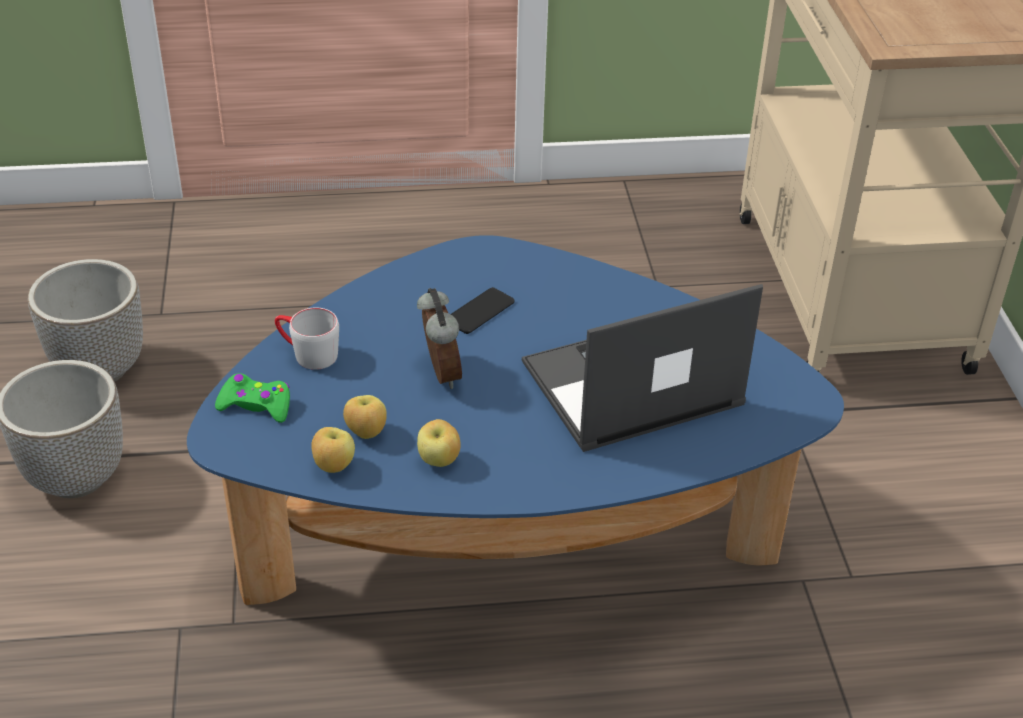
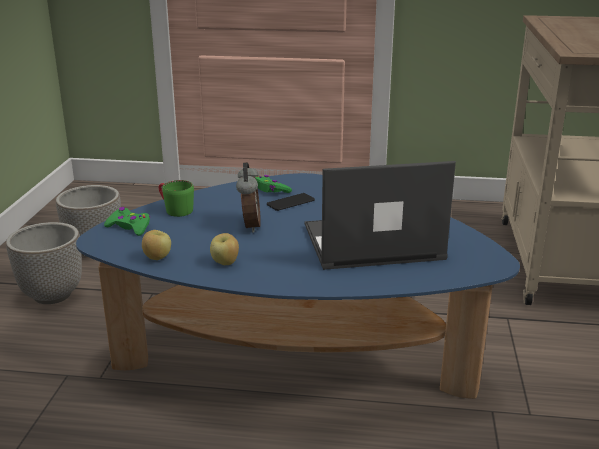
camera: 15 degrees right, 15 degrees down
(307, 353) = (174, 209): grey mug -> green mug
(366, 433) = (187, 246): apple -> none
(436, 285) = (270, 190): none -> green game controller

